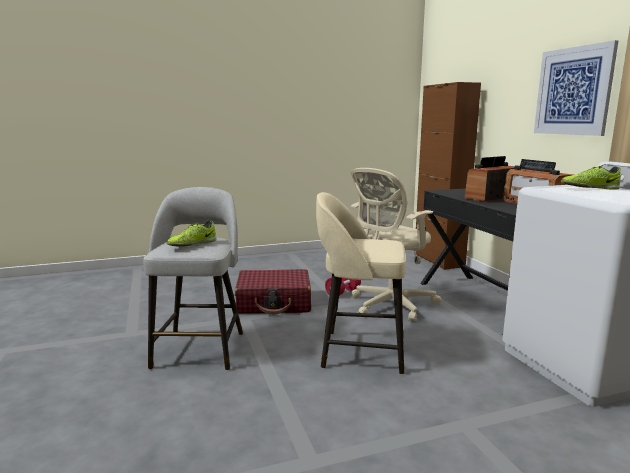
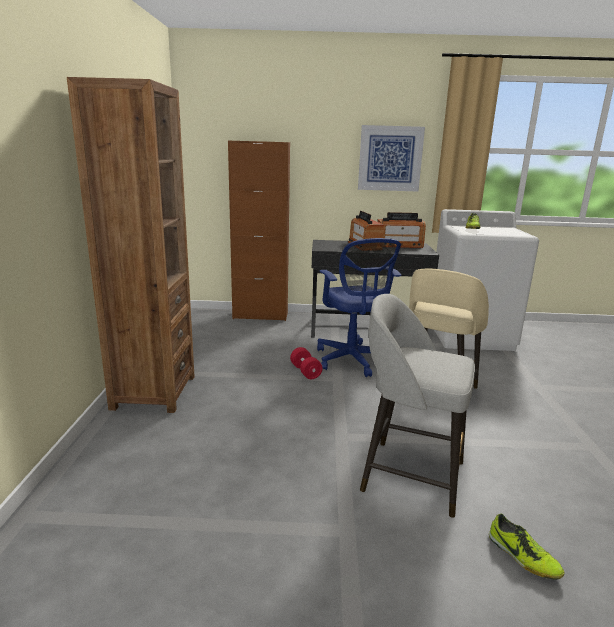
camera: 70 degrees left, 5 degrees up
(192, 244) = (434, 361): shoe -> shoe (522, 557)
(265, 261) = (154, 392): none -> brown bookcase
(274, 303) = (308, 411): red suitcase -> none
(389, 305) = (352, 361): beige office chair -> blue office chair

